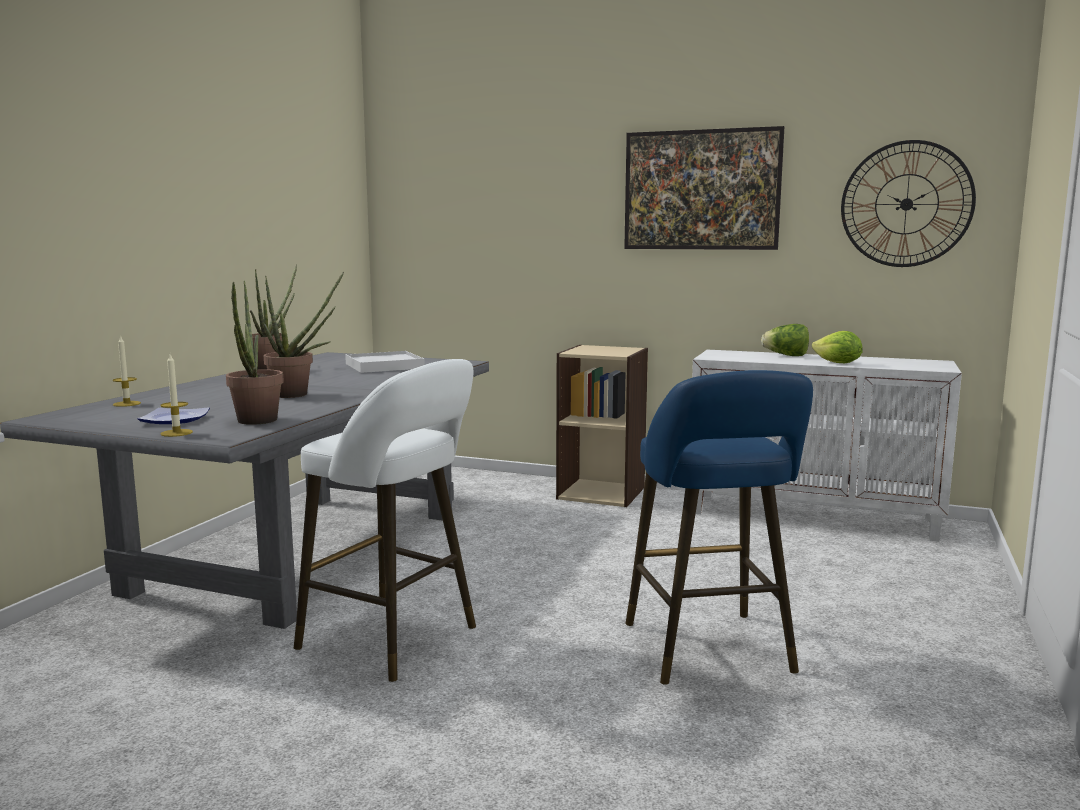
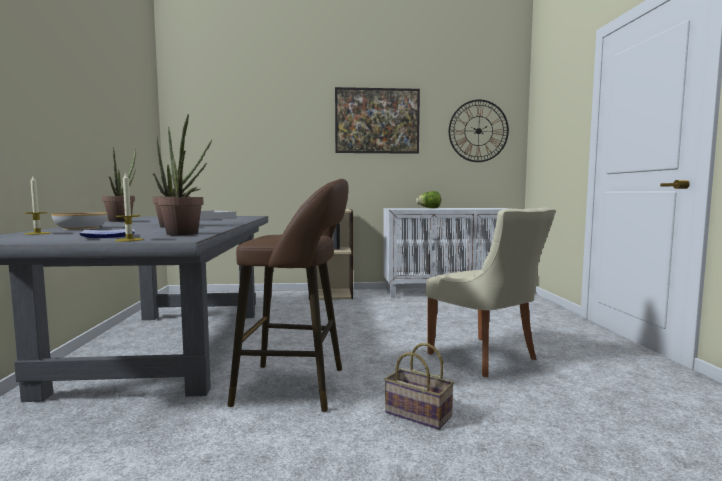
camera: 25 degrees left, 5 degrees down
(188, 391) = (81, 228): none -> bowl
(396, 640) = (297, 386): white stool -> brown stool
(497, 714) = (416, 414): none -> basket
(711, 652) = (485, 357): blue stool -> beige chair
(837, 363) = (461, 208): lettuce -> none

